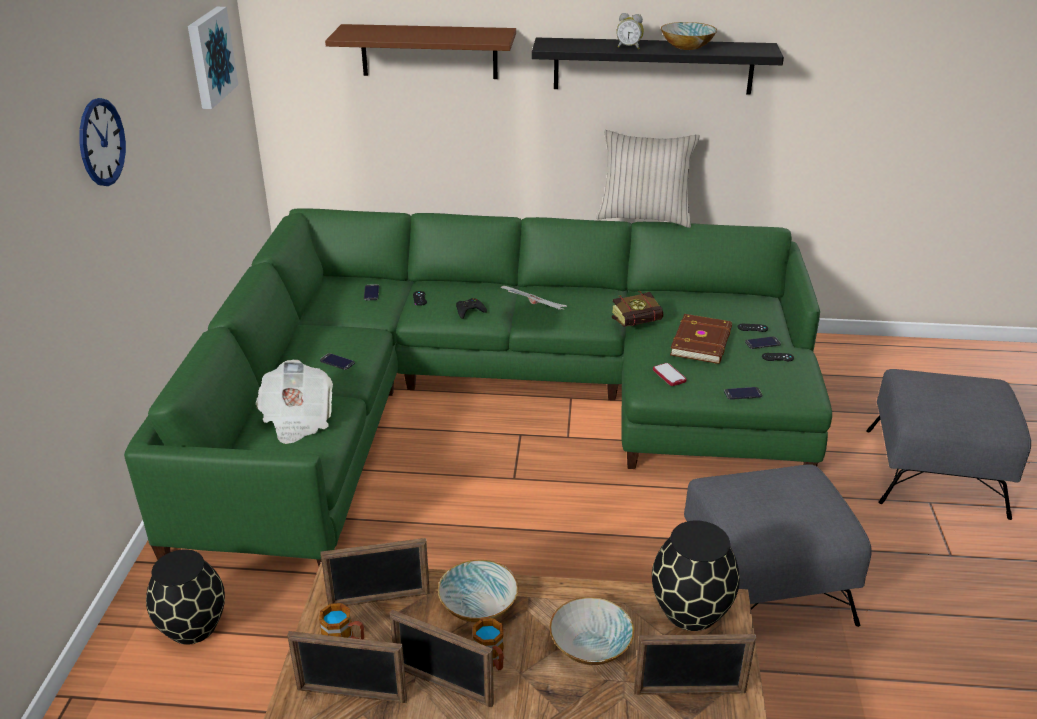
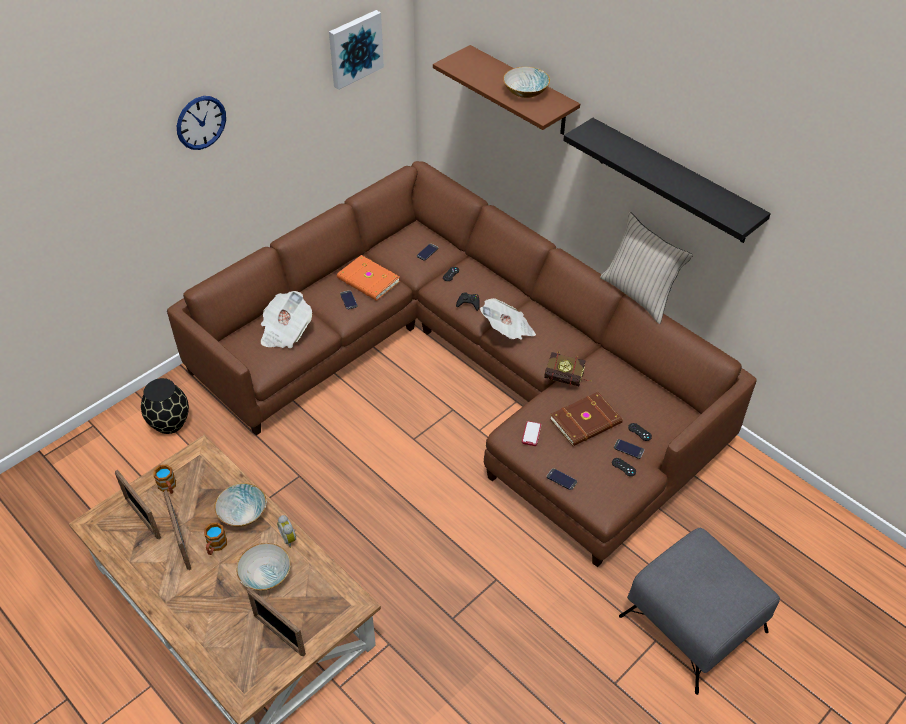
camera: 40 degrees right, 15 degrees up
(337, 338) = (368, 281): none -> orange book
(379, 600) = (205, 476): picture frame -> none
(491, 398) = (466, 370): green sofa -> brown sofa
(629, 47) = (640, 164): alarm clock -> alarm clock (290, 538)
(687, 46) = (687, 184): bowl -> bowl (525, 92)
(691, 611) = (336, 594): black vase -> none
(765, 584) = (471, 611): grey ottoman -> none

